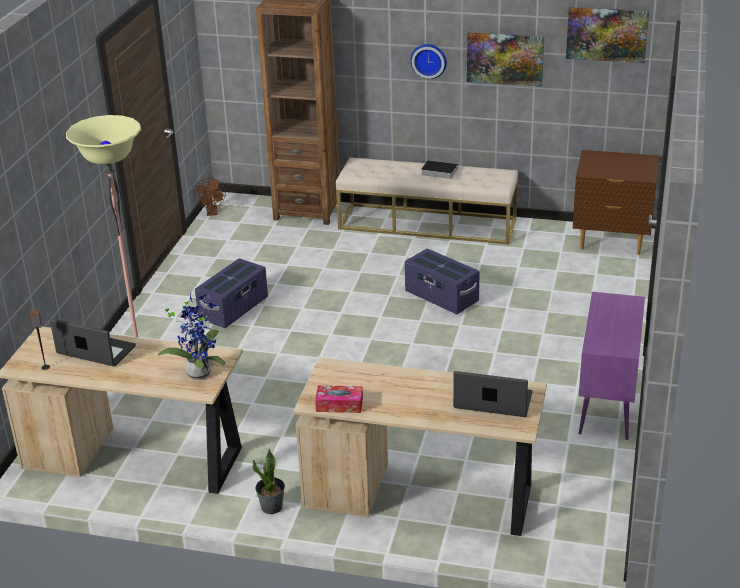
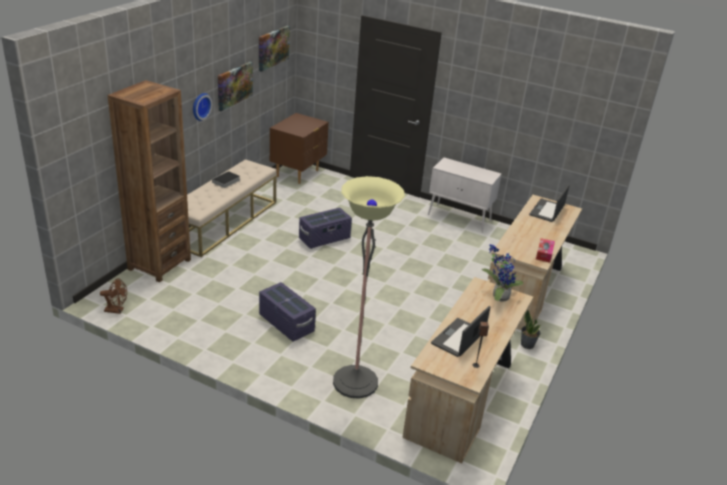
camera: 80 degrees left, 0 degrees up
(607, 405) = (459, 218): purple cabinet -> white cabinet

